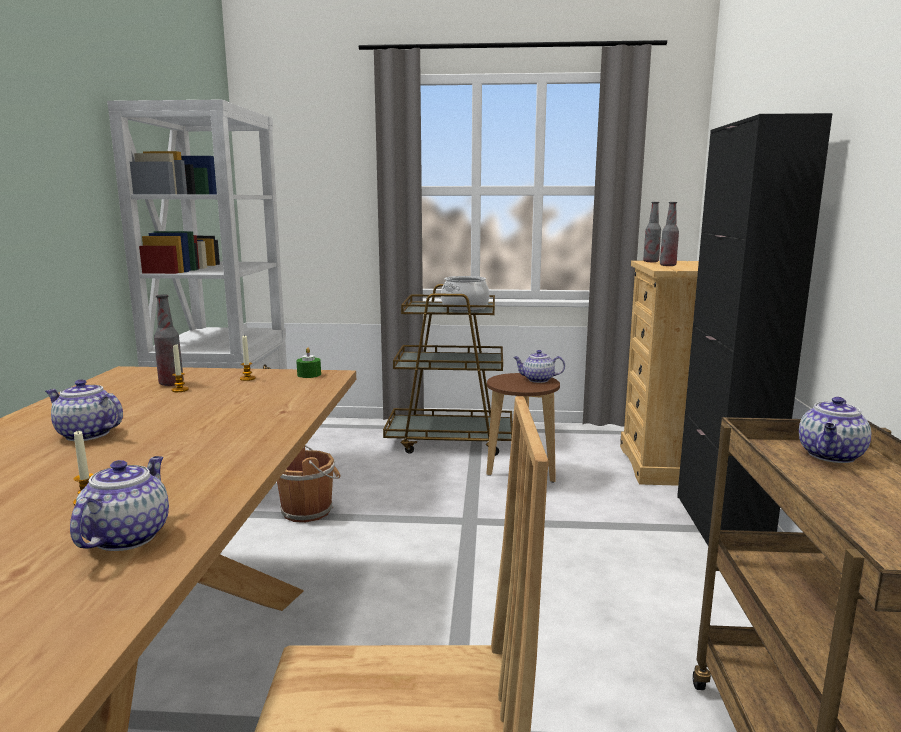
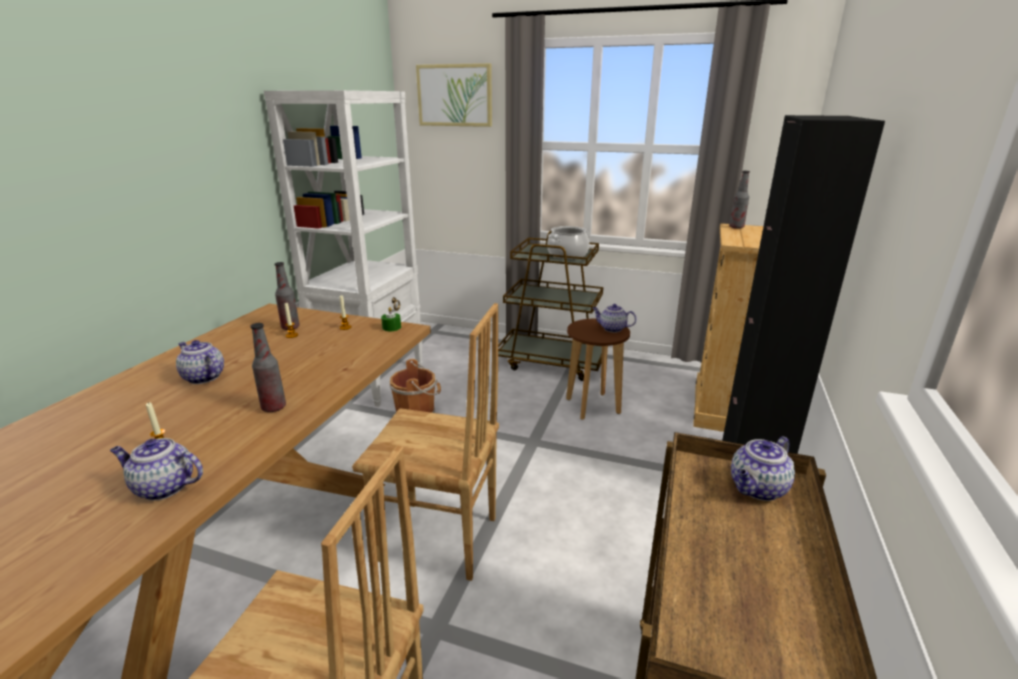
camera: 15 degrees right, 10 degrees up
(127, 536) = (163, 487): teapot -> teapot turned 105 degrees counterclockwise
(310, 136) = (455, 95): none -> picture
(406, 639) = (439, 540): none -> brown chair
(667, 265) = (745, 236): bottle -> bottle (274, 407)

